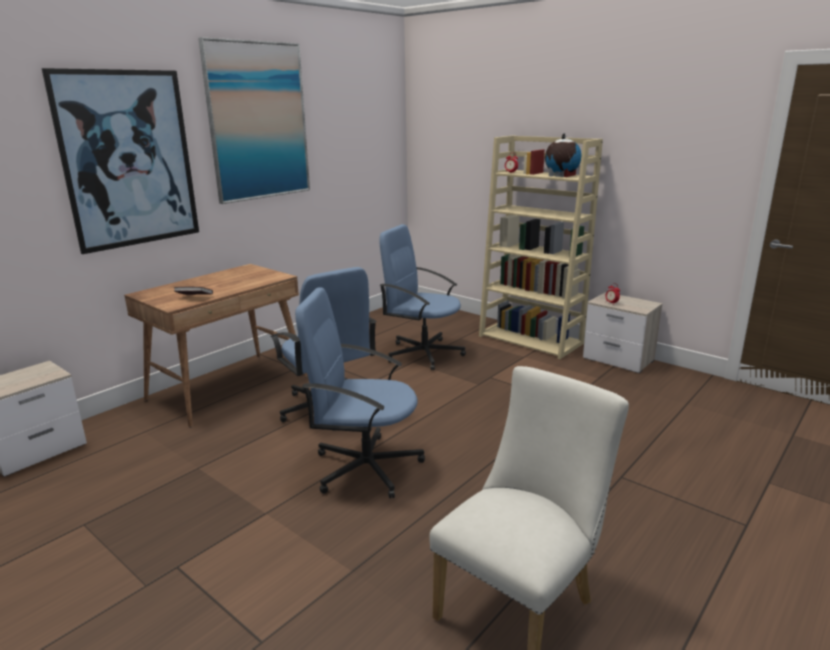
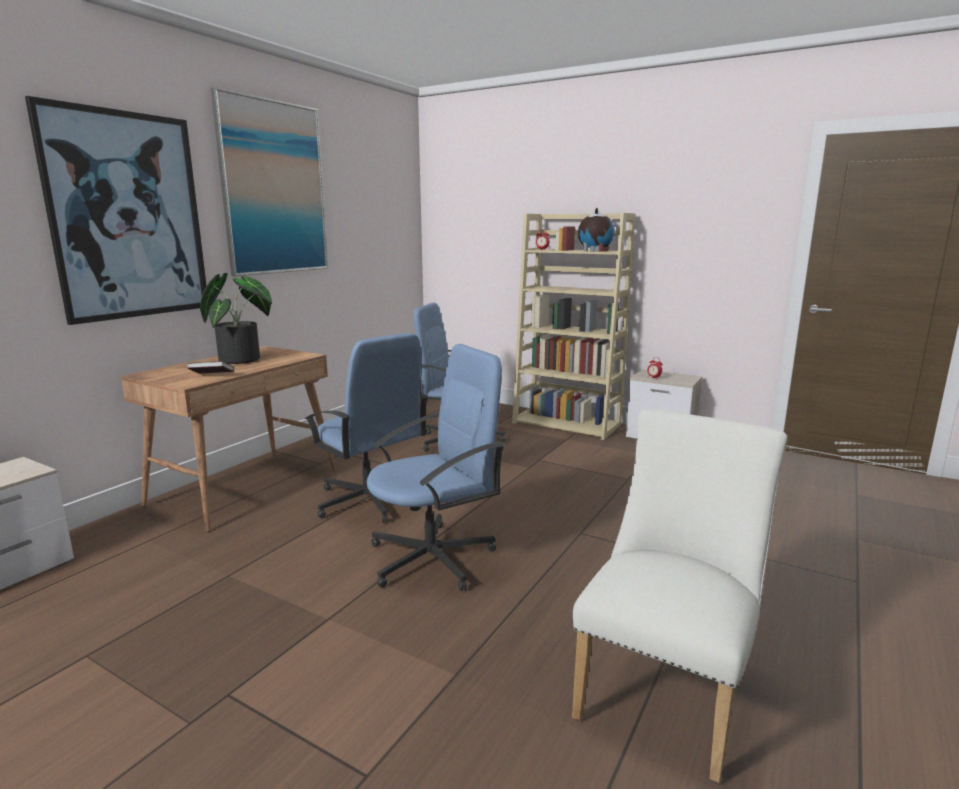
camera: 10 degrees left, 5 degrees down
(227, 279) = (244, 359): none -> potted plant
(365, 467) = (433, 558): blue office chair -> blue office chair turned 150 degrees clockwise

